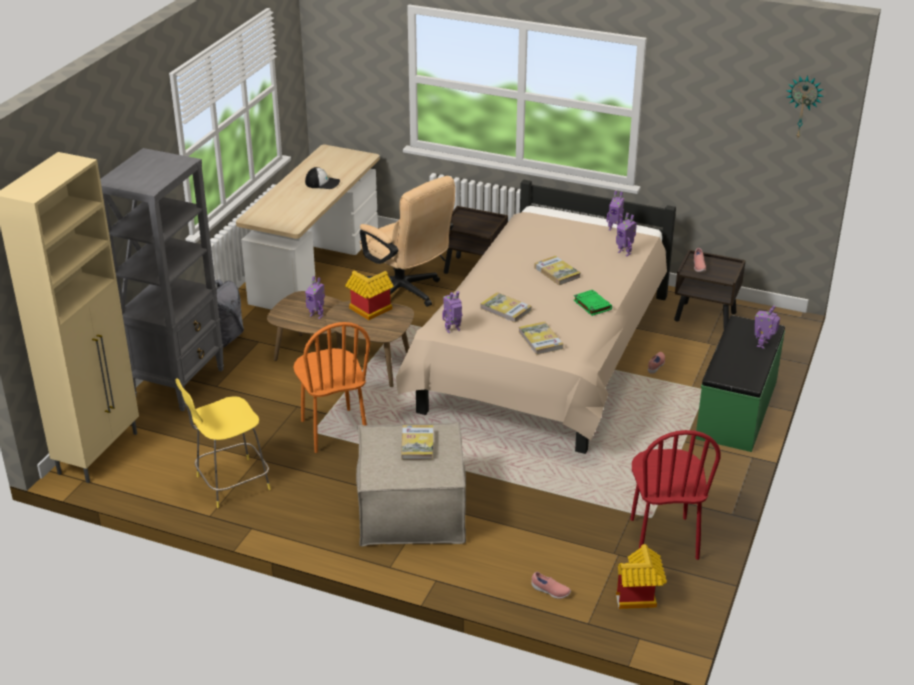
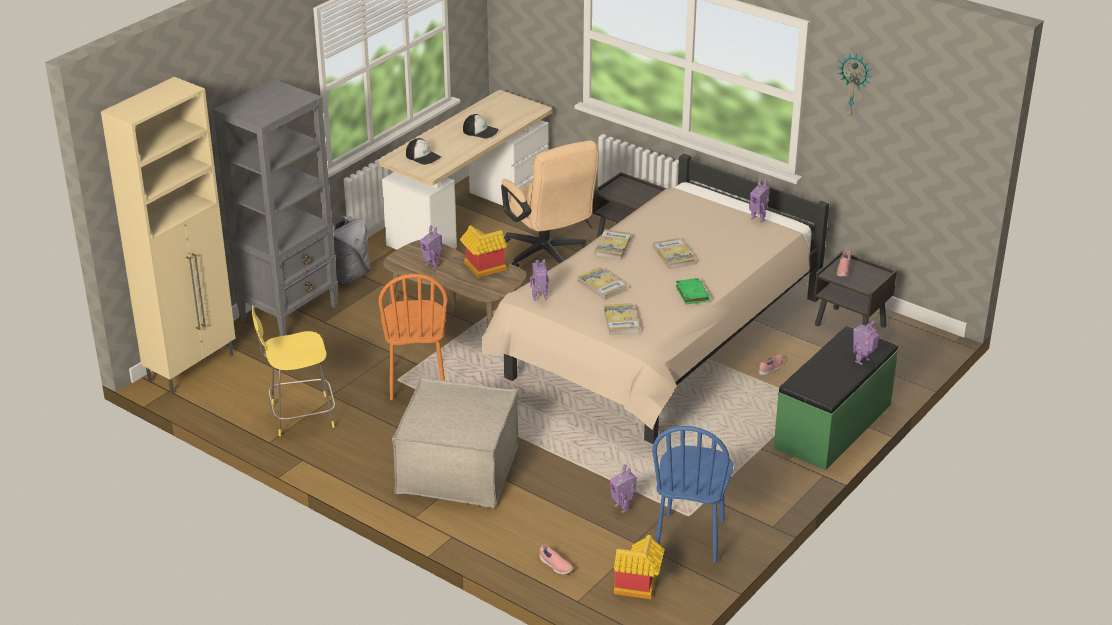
camera: 15 degrees right, 0 degrees up
(278, 212) = (423, 156): none -> cap
(417, 444) = (466, 404): book -> book (613, 246)
(625, 252) = (755, 244): toy robot -> toy robot (622, 507)
(663, 539) = (690, 537): red chair -> blue chair
(803, 106) = (960, 114): wall clock -> wall clock (854, 85)

